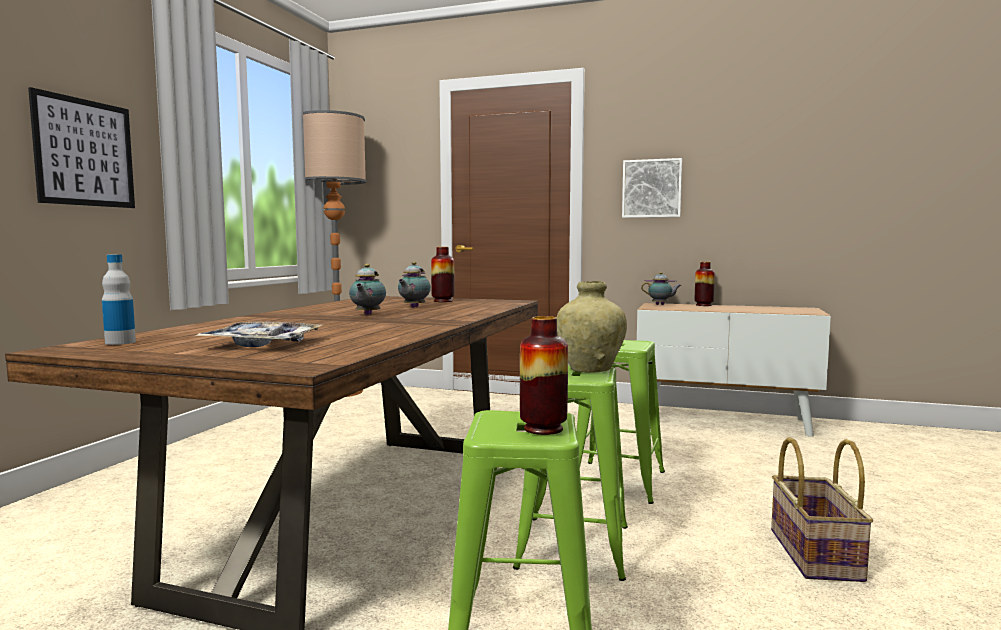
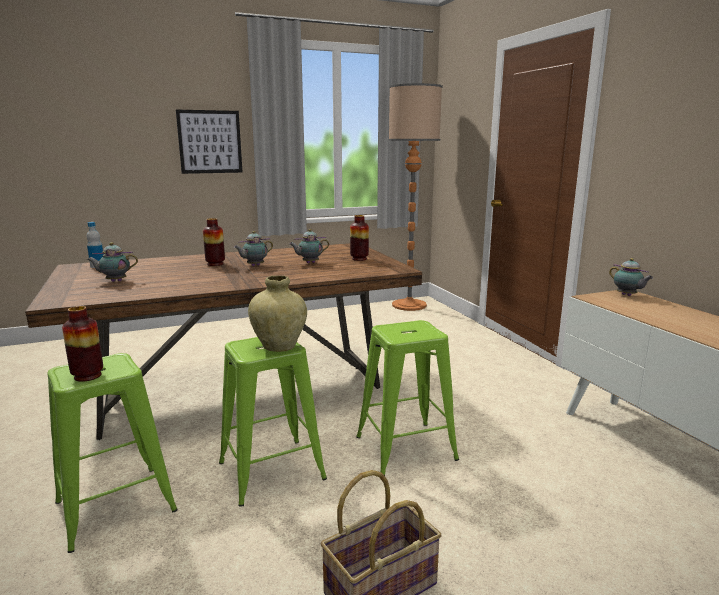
camera: 50 degrees right, 10 degrees up
(263, 343) = (115, 281): tray -> teapot
(652, 188) = (656, 155): picture -> none
(703, 305) = (677, 307): vase -> vase (215, 264)

